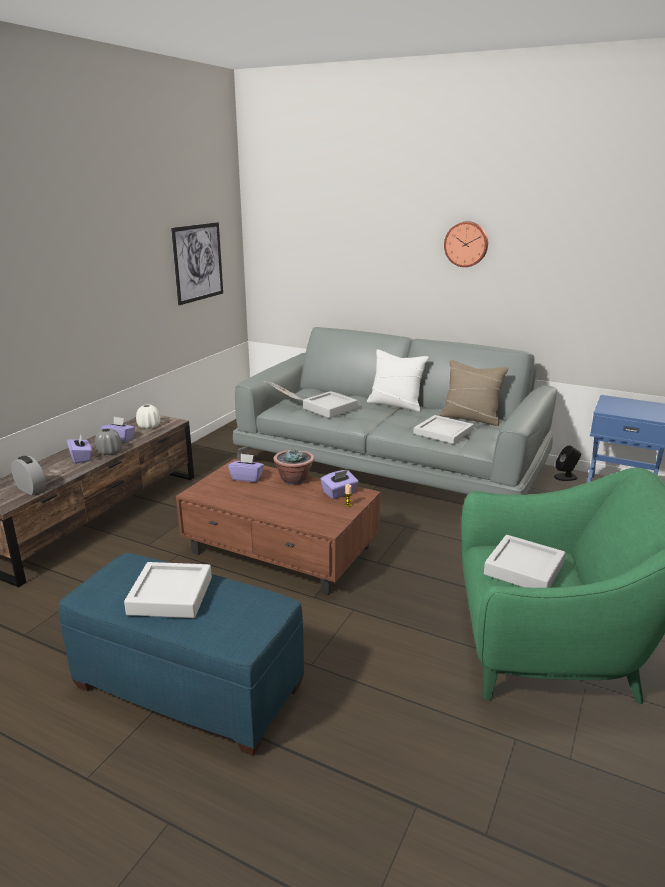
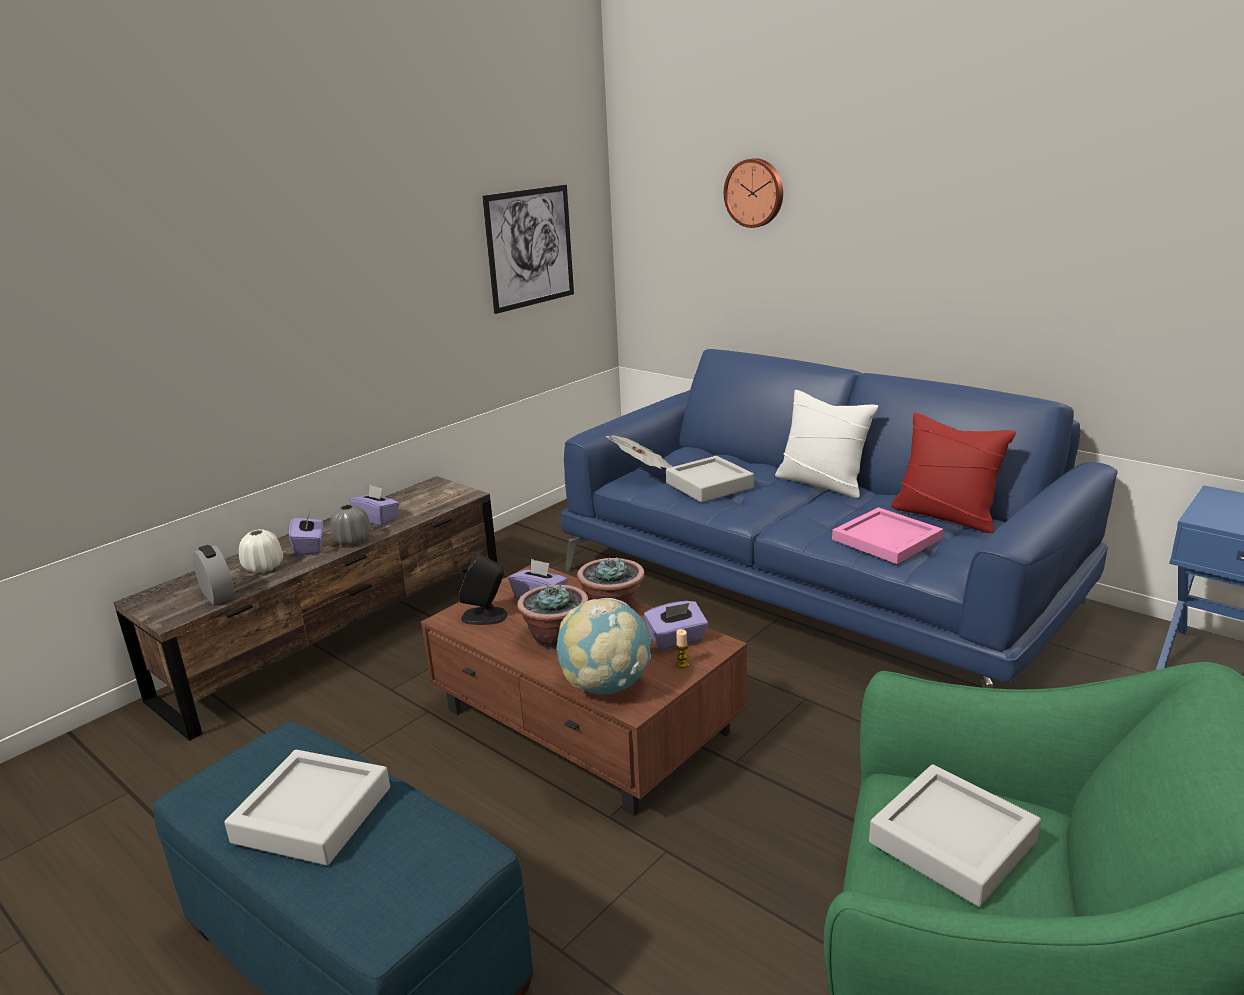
camera: 15 degrees right, 0 degrees up
(149, 426) = (428, 500): white vase -> white vase (264, 567)
(266, 498) = (555, 638): none -> potted plant
(308, 519) = (606, 686): none -> globe
(391, 468) = (814, 587): grey sofa -> blue sofa
(443, 432) = (887, 540): white tray -> pink tray
(466, 244) = (959, 211): wall clock -> wall clock (755, 193)
(470, 418) = (945, 515): beige pillow -> red pillow
(566, 477) = (1128, 629): black speaker -> black speaker (485, 616)

